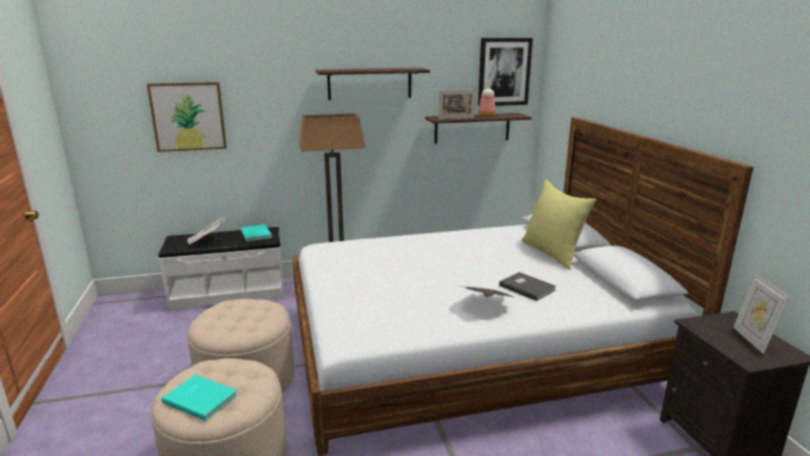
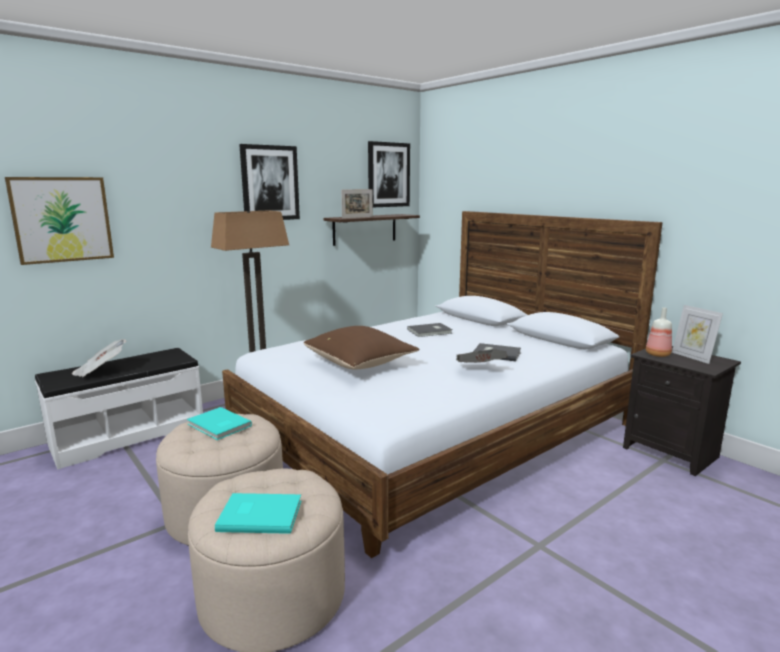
camera: 25 degrees left, 5 degrees down
(255, 234) = (159, 357): turquoise book -> turquoise book (218, 426)
(370, 83) = (270, 183): shelf -> picture
(385, 275) = (361, 364): none -> brown pillow
(486, 116) = (380, 216): bottle -> bottle (657, 355)
(489, 248) = (430, 331): none -> grey book
(553, 253) = (486, 328): yellow pillow -> none

